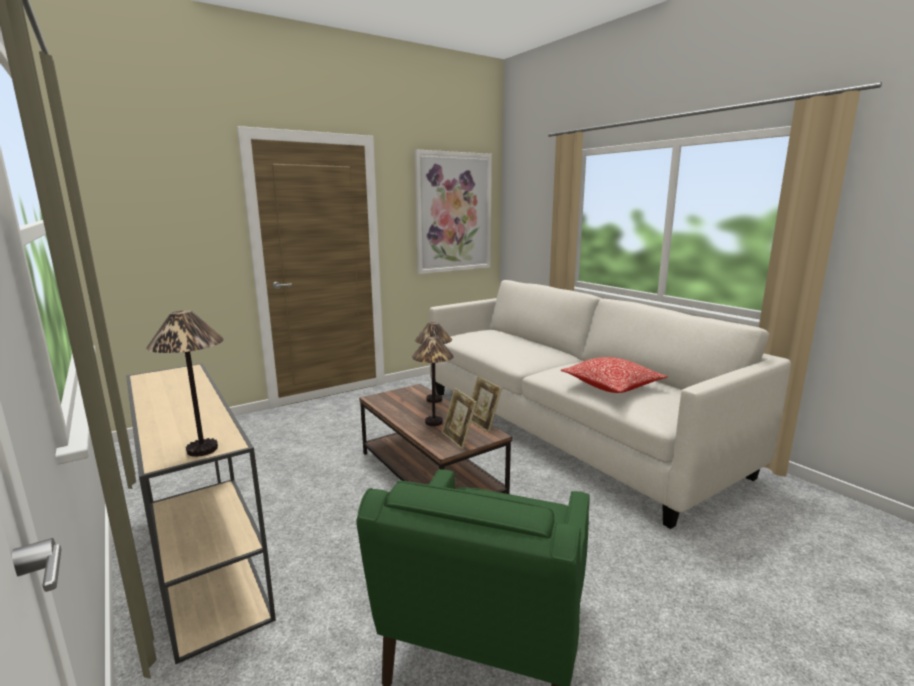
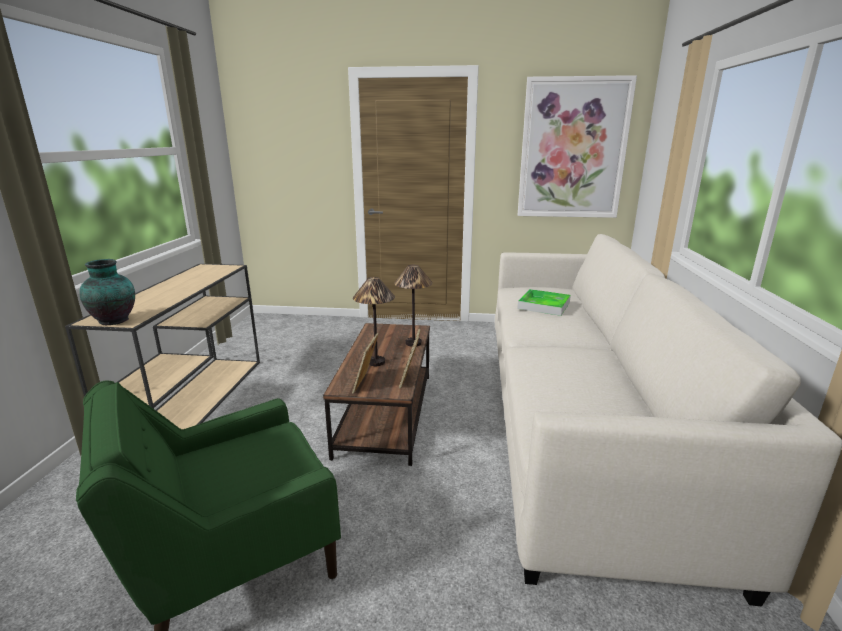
camera: 40 degrees right, 5 degrees up
(203, 449) = (115, 321): table lamp -> vase
(503, 343) = (544, 305): none -> tray
(612, 386) = (563, 385): pillow -> none

